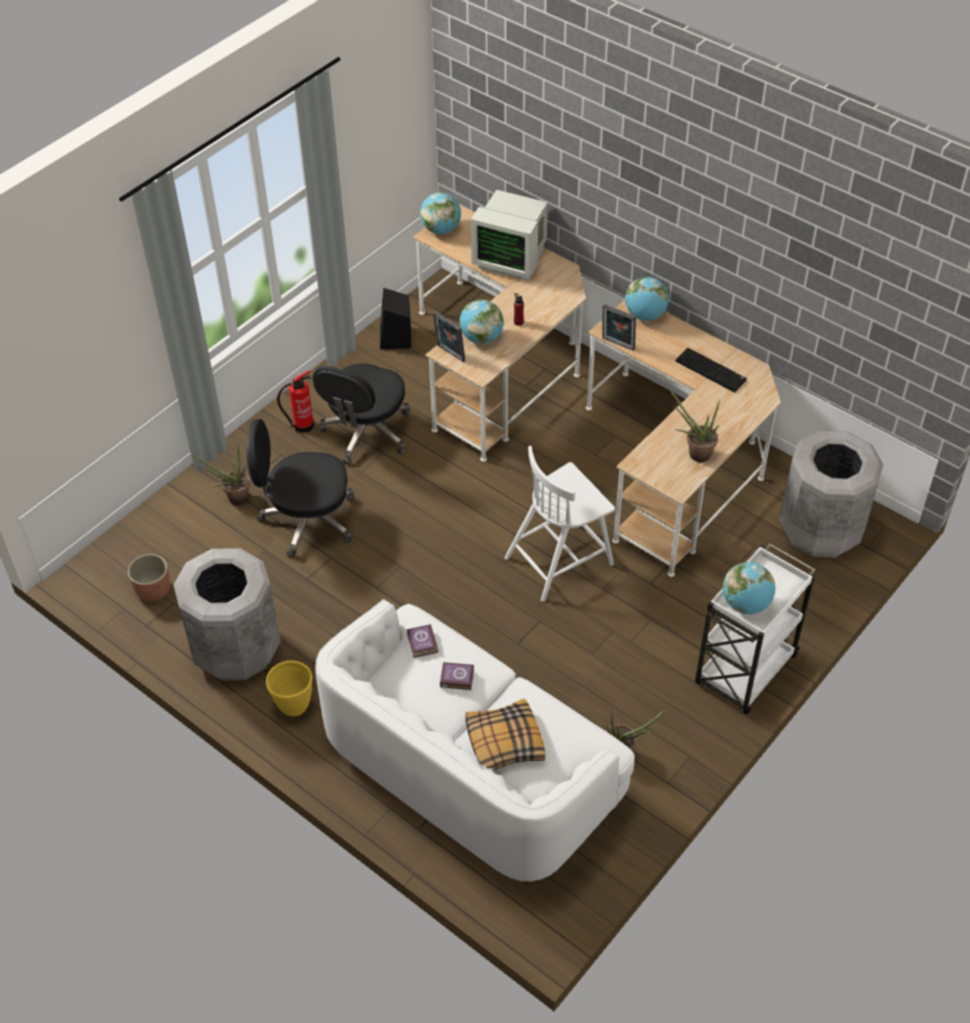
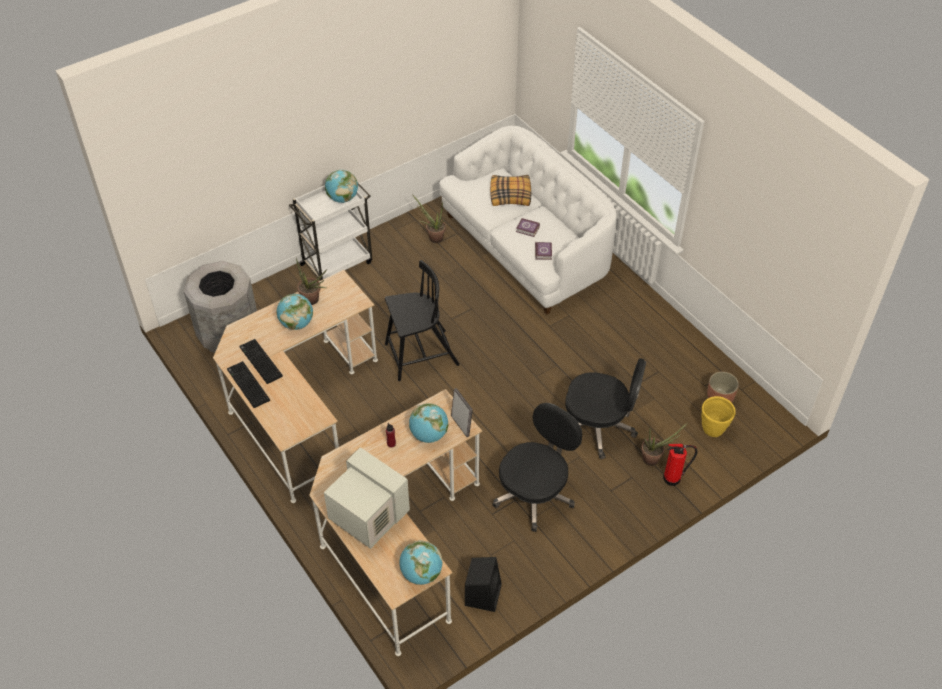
camera: 165 degrees left, 0 degrees up
(236, 650) = (661, 344): grey trash can -> none
(293, 706) = (626, 302): yellow planter -> yellow planter (713, 430)
(301, 426) = (589, 515): fire extinguisher -> fire extinguisher (673, 478)
(560, 559) = (420, 355): white chair -> black chair
(617, 345) = (320, 402): picture frame -> none
(645, 315) = (281, 425): globe -> globe (296, 323)
(709, 344) = (247, 385): none -> keyboard

